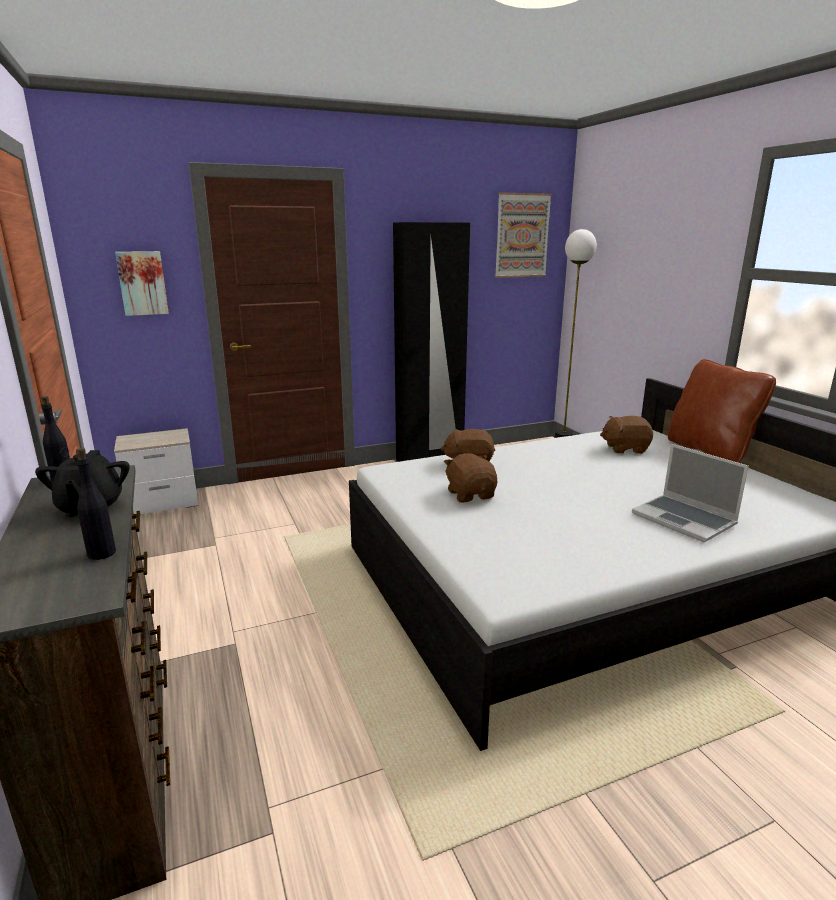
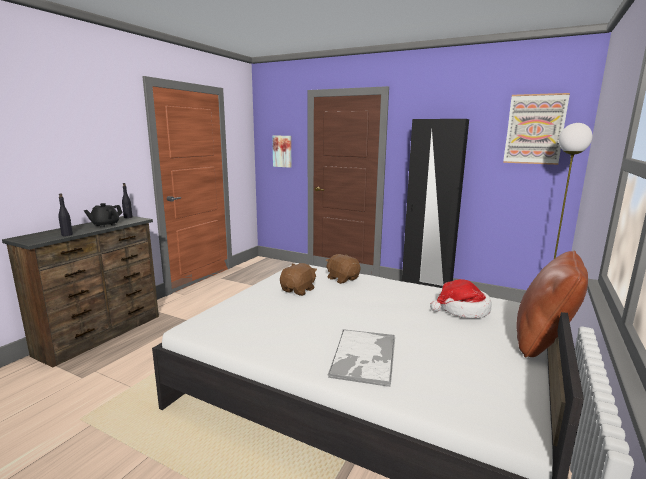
camera: 50 degrees right, 5 degrees down
(164, 503) = (272, 263): nightstand -> none
(625, 449) = (462, 310): brown plush toy -> hat
(685, 520) = (364, 357): laptop -> tray

